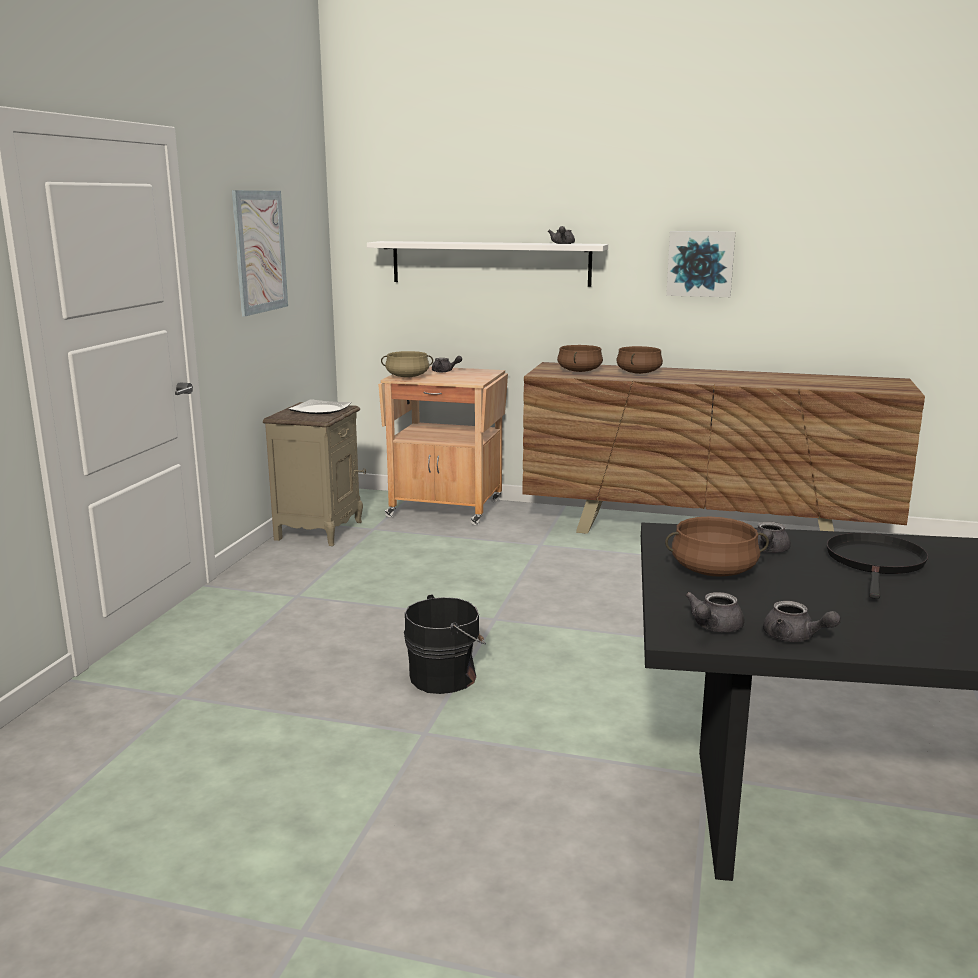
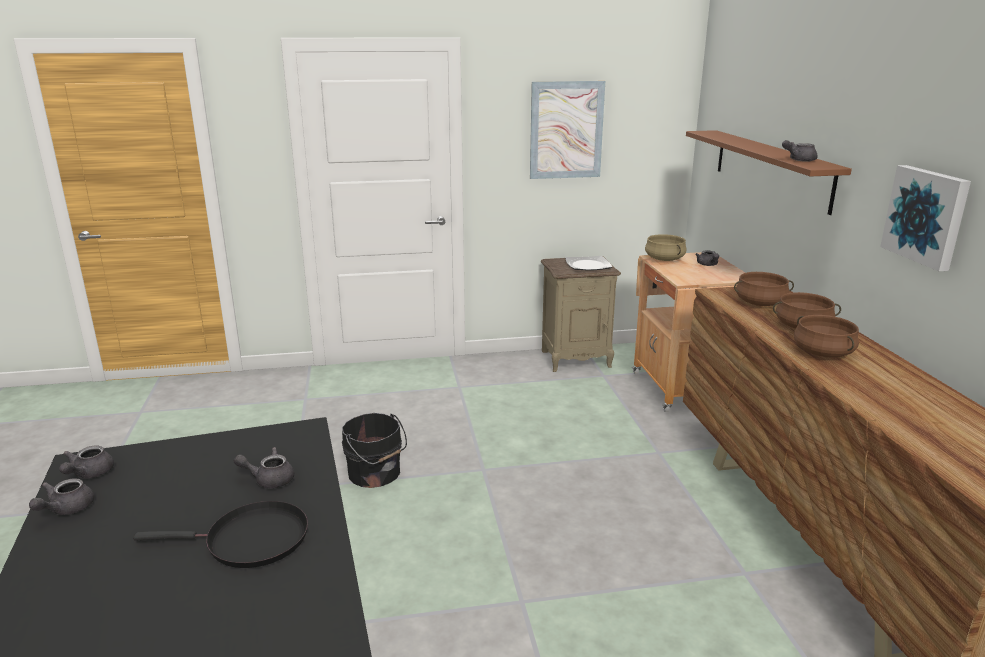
camera: 65 degrees right, 5 degrees up
(490, 263) = (770, 168): white shelf -> brown shelf
(713, 571) = (210, 461): brown cooking pot -> brown cooking pot (822, 353)
(713, 628) = (89, 474): grey teapot -> grey teapot turned 90 degrees counterclockwise

